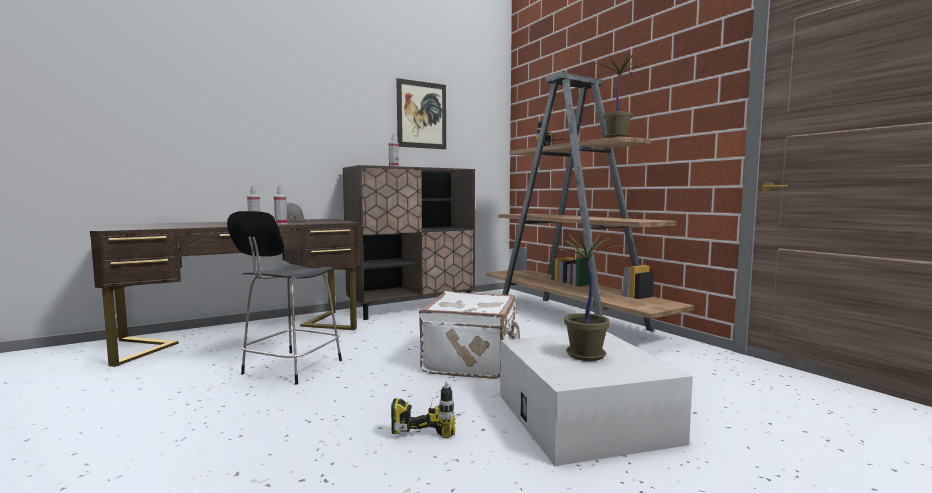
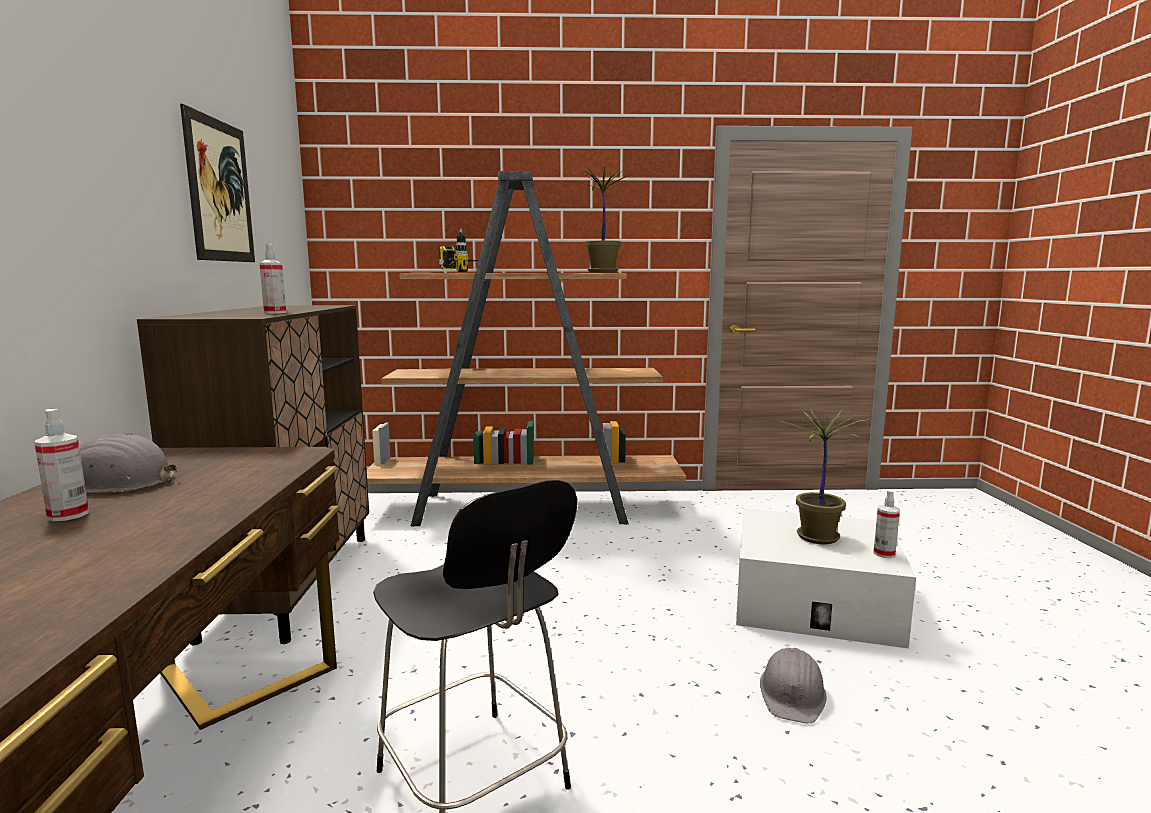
camera: 60 degrees left, 5 degrees up
(281, 224) = (229, 497): spray bottle -> spray bottle (884, 554)
(426, 424) = (792, 694): power drill -> grey hard hat
(472, 361) = (611, 608): white suitcase -> none

